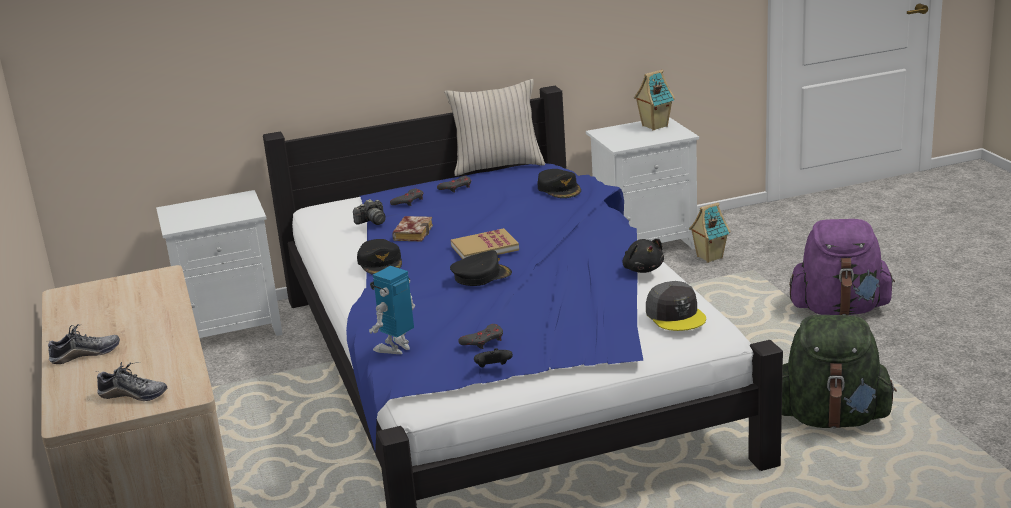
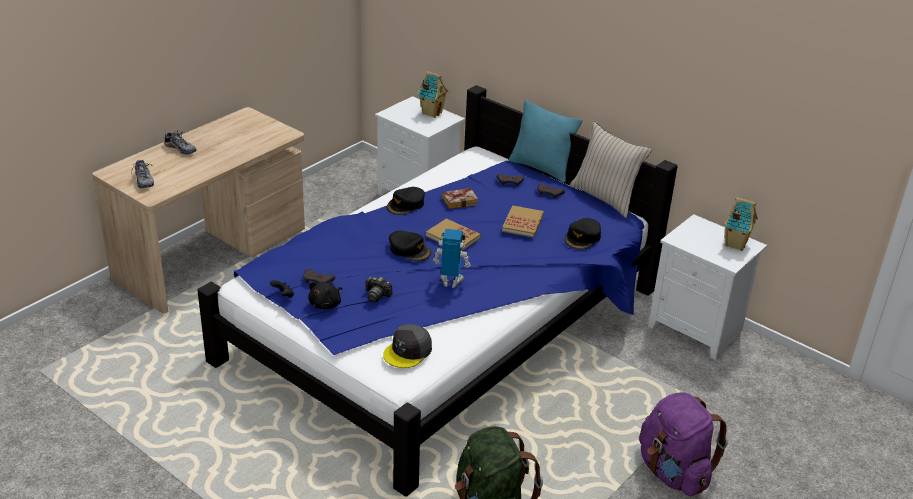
camera: 55 degrees right, 10 degrees up
(372, 221) = (463, 179): camera -> camera (377, 295)
(396, 348) = (293, 251): toy robot -> toy robot (451, 282)
(400, 183) = (541, 168): none -> turquoise pillow
(501, 209) = (522, 223): none -> book
(642, 269) = (473, 316): black plush toy -> black plush toy (326, 304)
(708, 257) = (703, 371): toy house -> toy house (431, 113)

